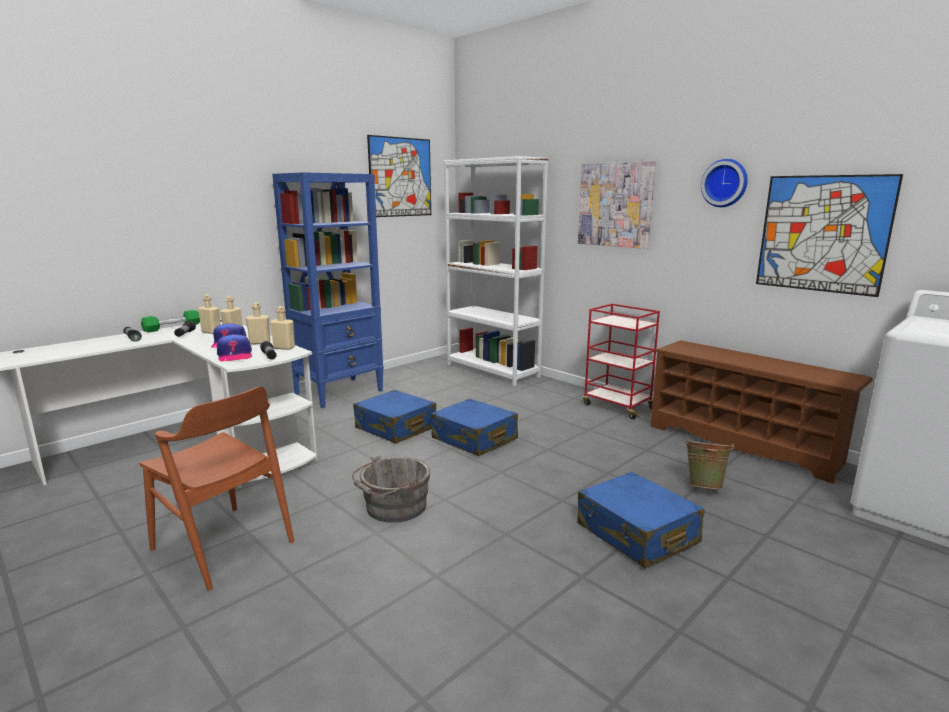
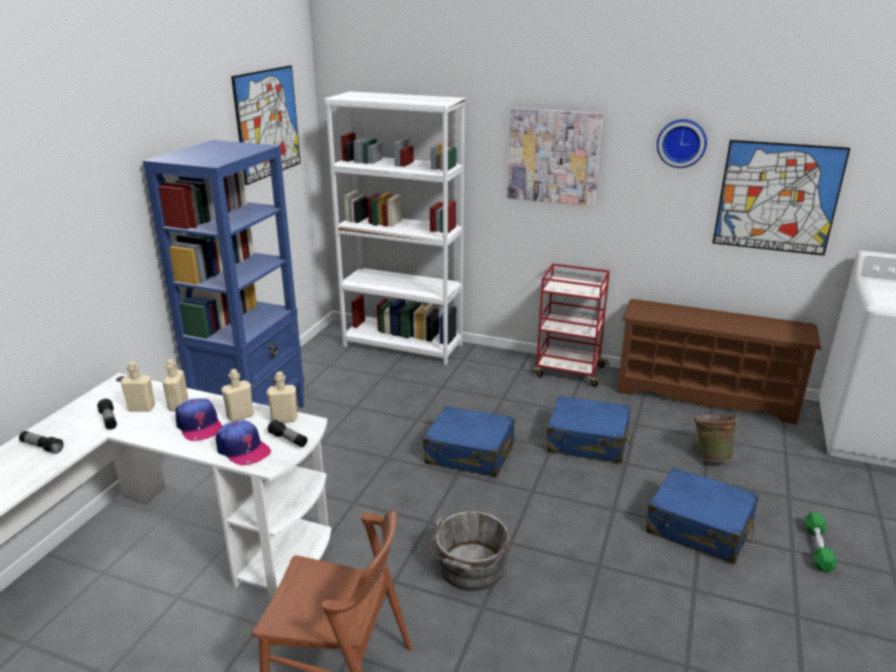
camera: 25 degrees left, 10 degrees up
(172, 327) = (67, 410): green dumbbell -> green dumbbell (817, 548)
(396, 428) = (373, 460): blue suitcase -> blue suitcase (588, 441)

